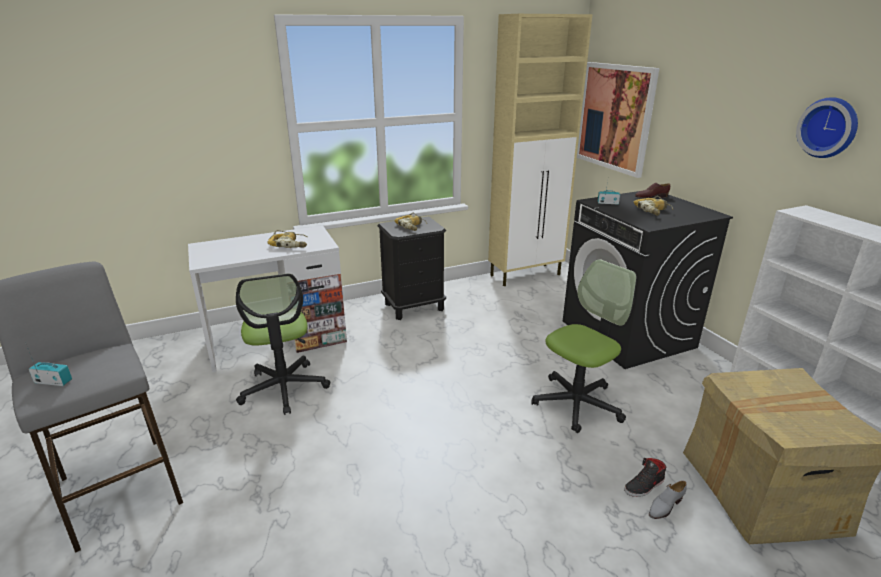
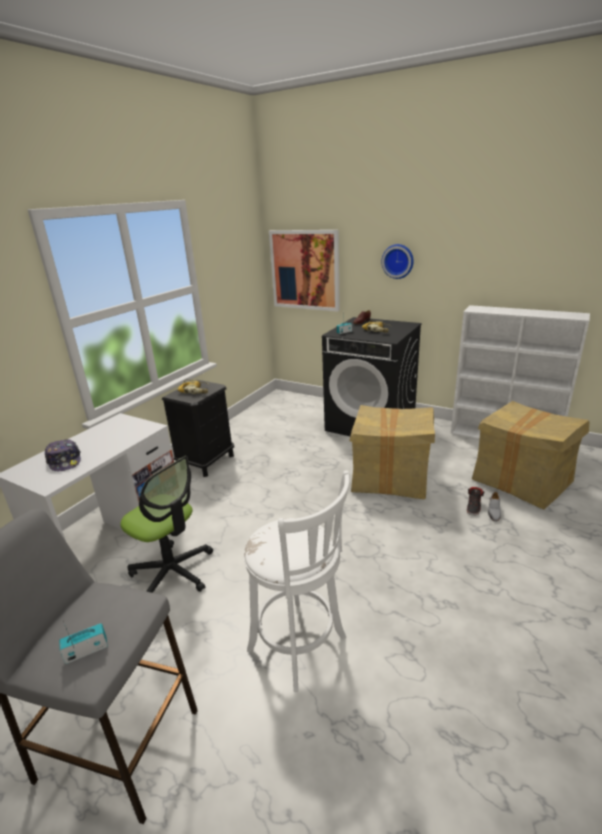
camera: 35 degrees left, 0 degrees up
(235, 249) = (65, 461): none -> cap
(290, 244) = (116, 438): power drill -> none
(301, 508) = (301, 646): none -> white stool
(526, 275) = (264, 408): beige cabinet -> none
(577, 403) = (391, 478): office chair -> cardboard box
(829, 127) = (473, 255): wall clock -> wall clock (398, 261)

